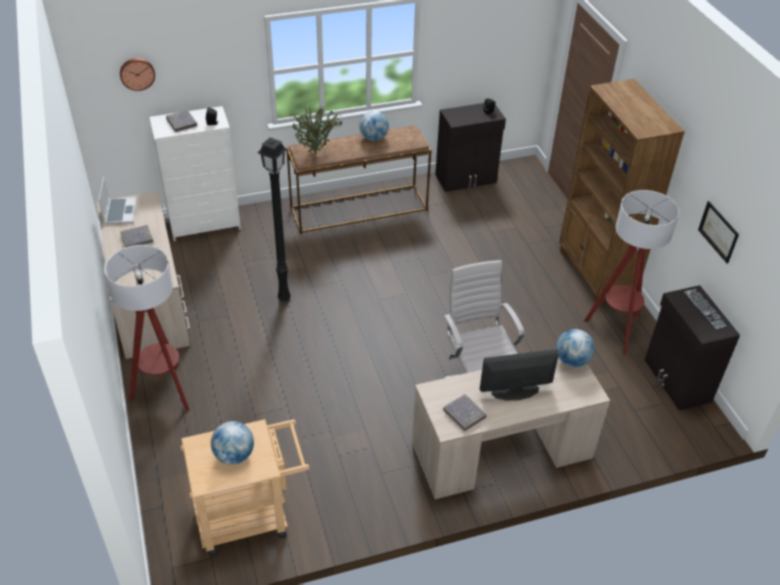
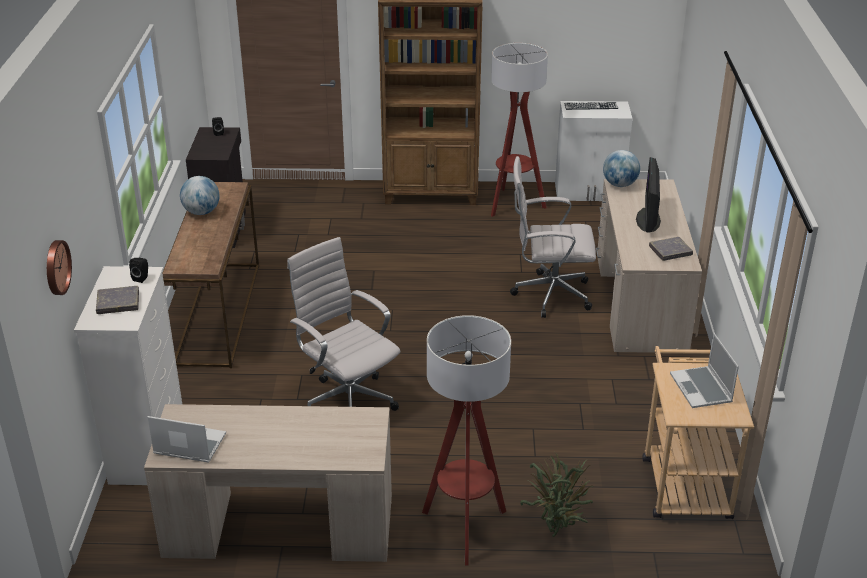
camera: 70 degrees left, 10 degrees down
(137, 239) = (265, 434): grey book -> none
(234, 455) = (702, 389): globe -> laptop
(285, 298) = (347, 400): black floor lamp -> white office chair
(316, 153) = (199, 256): potted plant -> potted plant (557, 529)
(676, 381) = (589, 193): black cabinet -> white cabinet
(718, 231) = (560, 41): picture -> none

